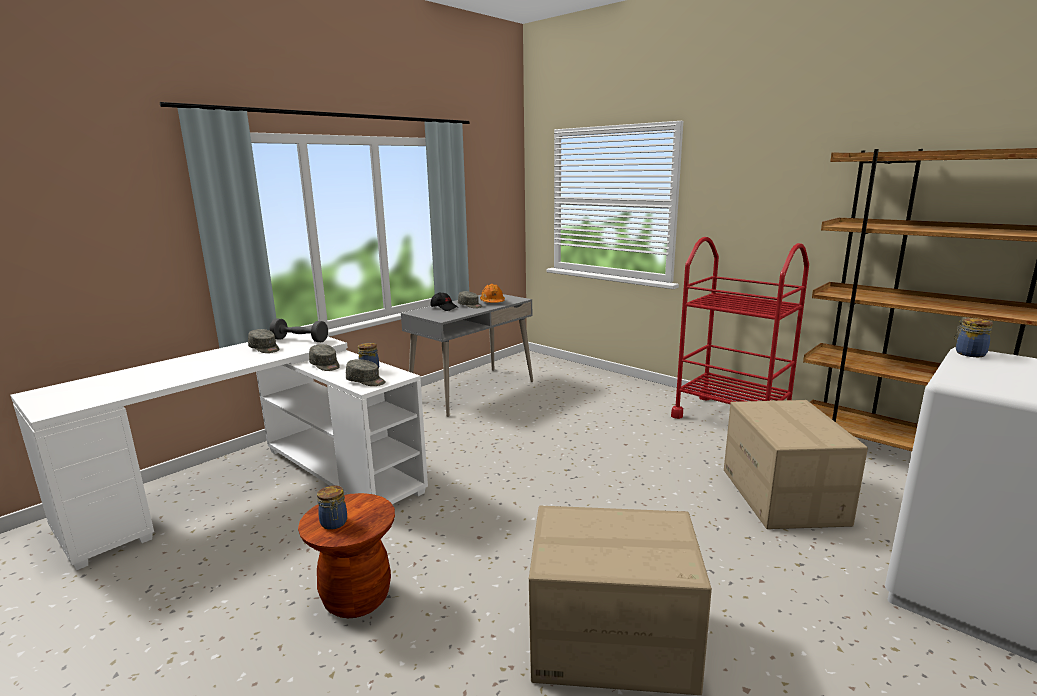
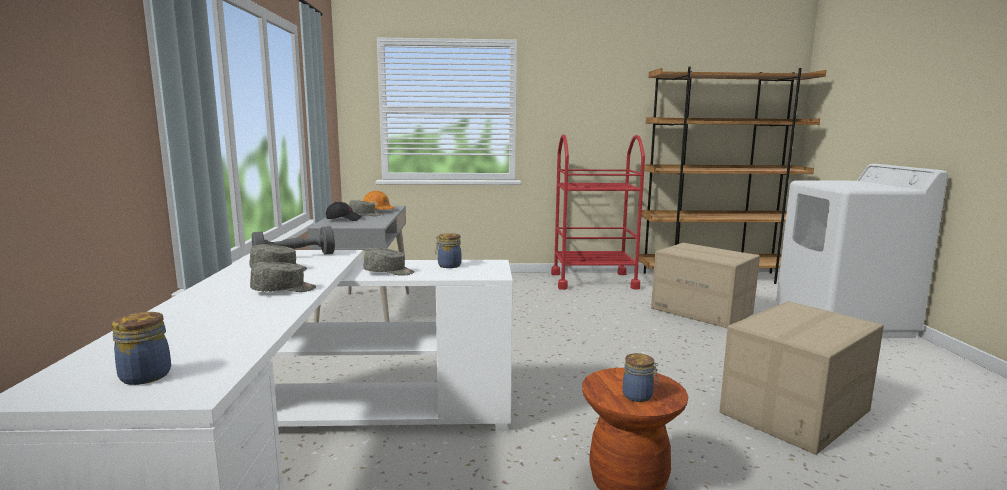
camera: 45 degrees left, 5 degrees down
(366, 381) = (479, 272): grey cap -> grey cap (284, 290)
(968, 353) = (809, 181): jar -> jar (143, 376)

